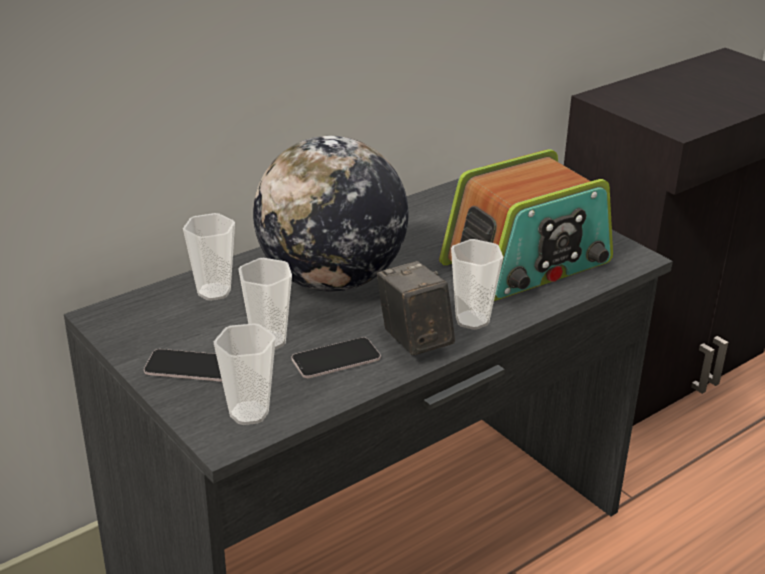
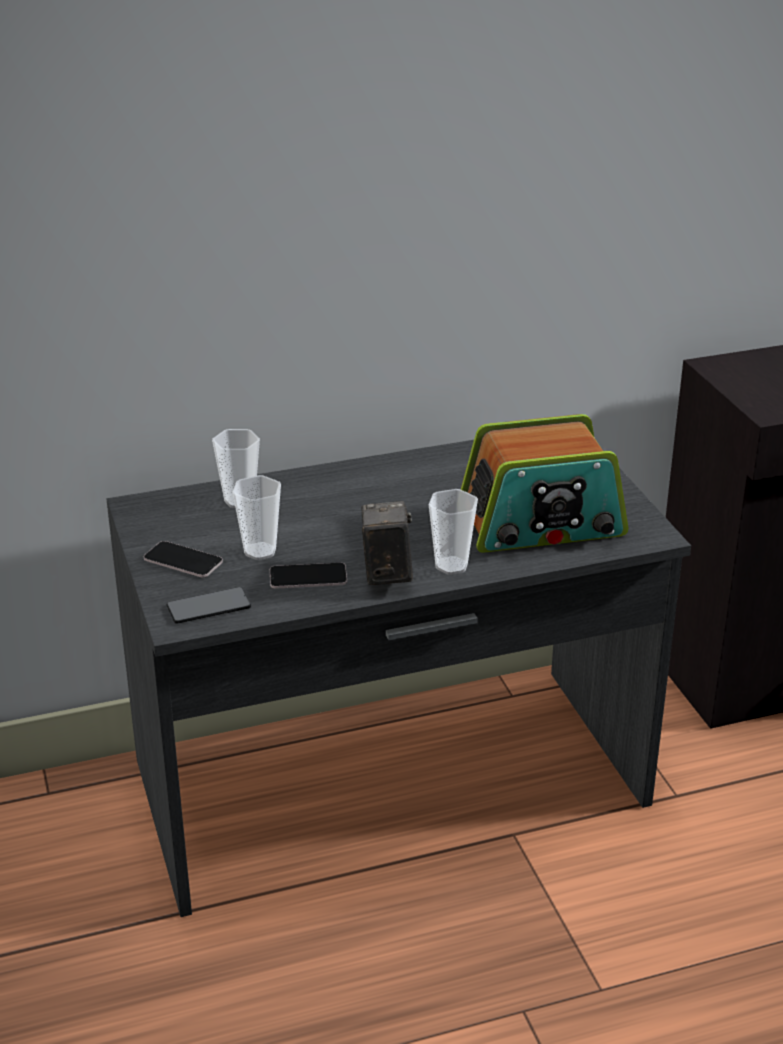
camera: 20 degrees right, 0 degrees up
(249, 413) = (209, 607): cup -> phone
(331, 280) = (348, 508): globe -> none

